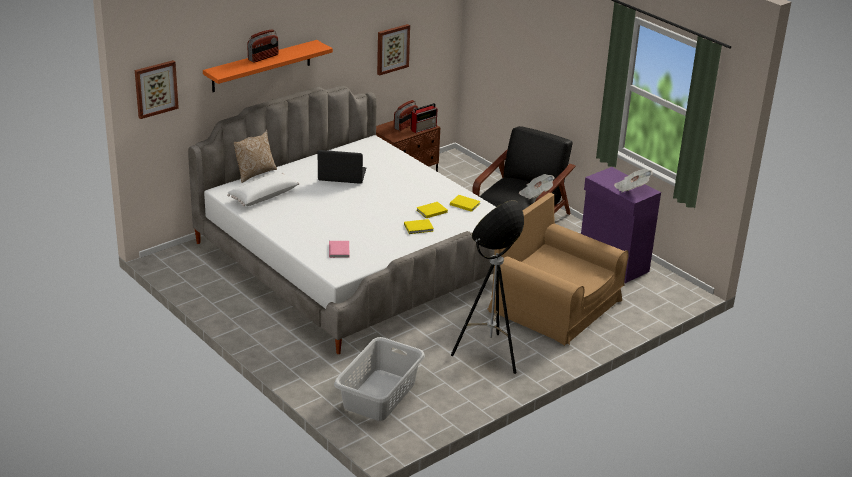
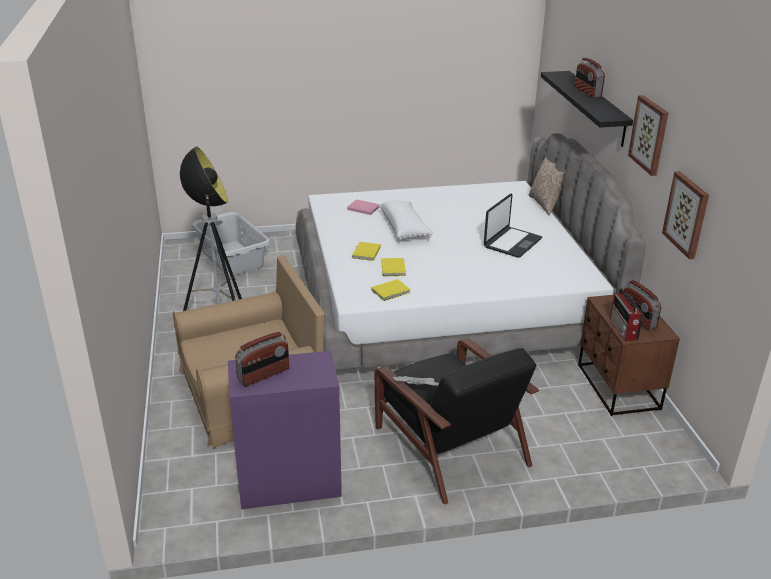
camera: 120 degrees right, 0 degrees up
(155, 88) = (549, 62): picture -> picture (649, 135)
(261, 66) = (596, 108): orange shelf -> black shelf
(263, 196) = (494, 199): white pillow -> white pillow (405, 228)
(631, 188) = (264, 375): newspaper -> radio

